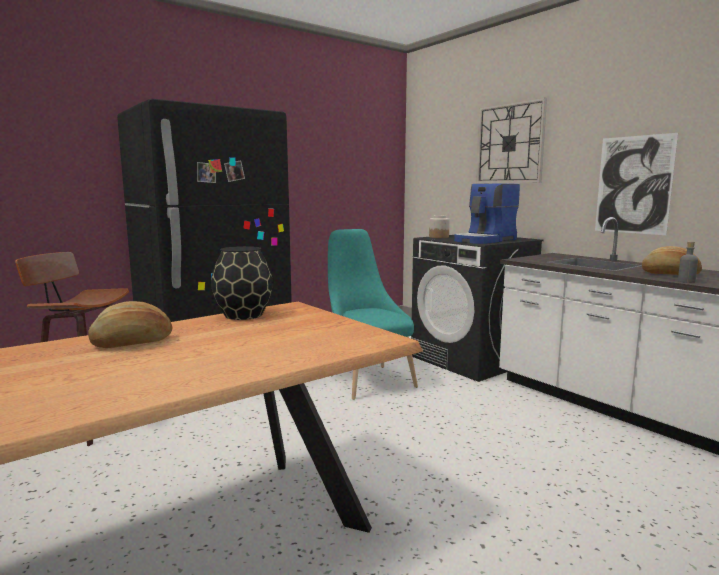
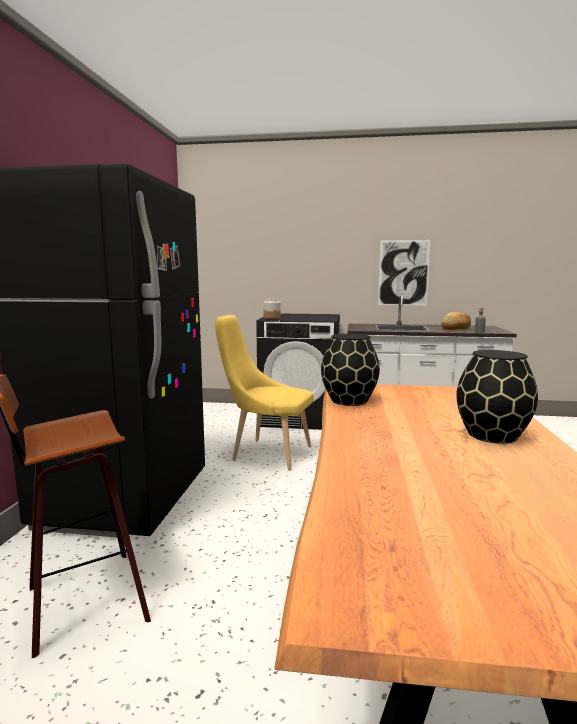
camera: 45 degrees left, 0 degrees up
(132, 342) = (387, 441): bread -> none
(197, 364) = (492, 435): none -> black vase
(368, 379) = (267, 453): turquoise chair -> yellow chair
(485, 240) = (316, 317): coffee machine -> none
(510, 143) = (302, 239): wall clock -> none

